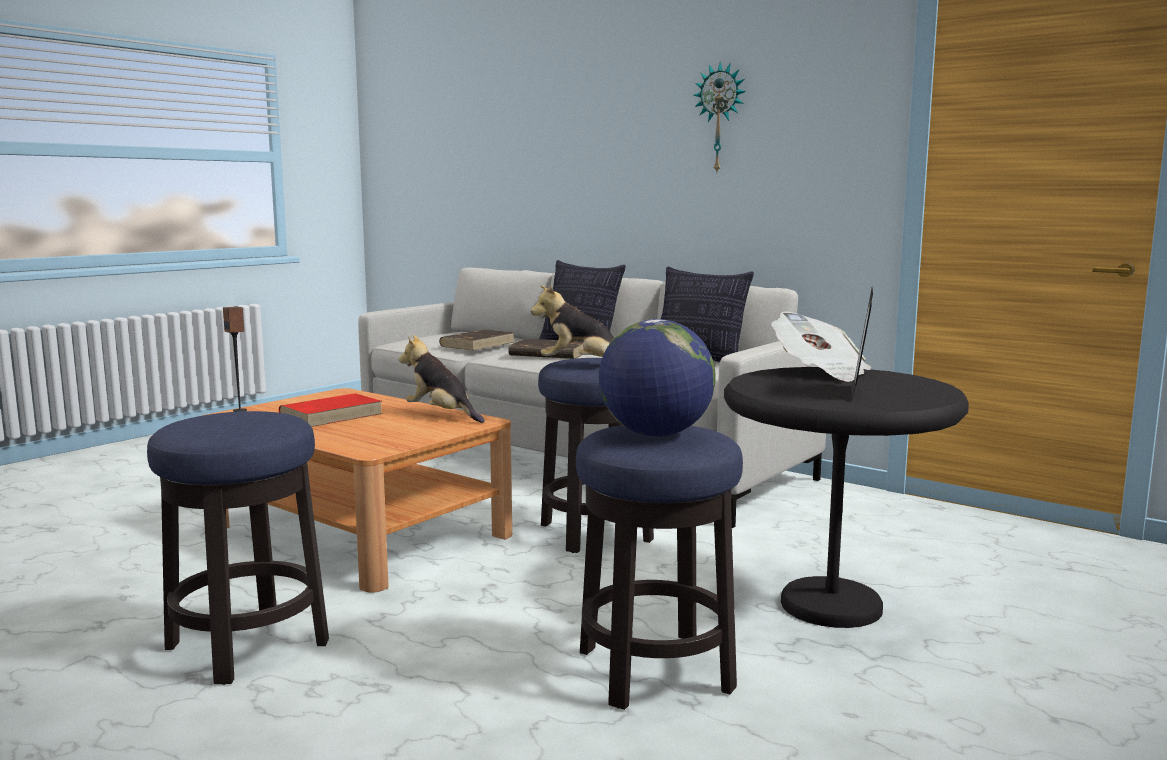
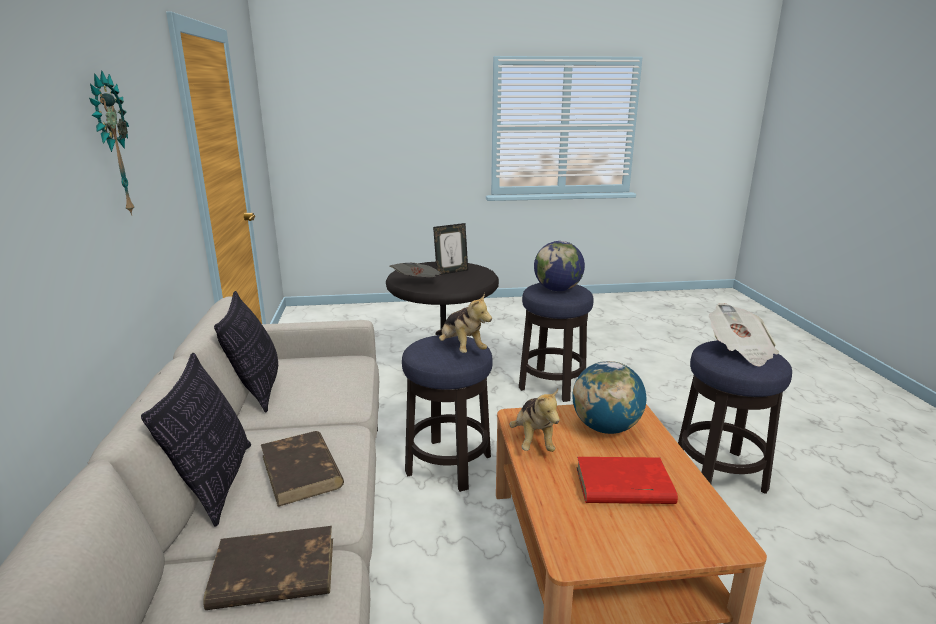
camera: 135 degrees left, 10 degrees up
(234, 425) = (740, 351): none -> newspaper
(240, 410) = (715, 552): speaker -> none
(384, 434) = (606, 428): none -> globe

